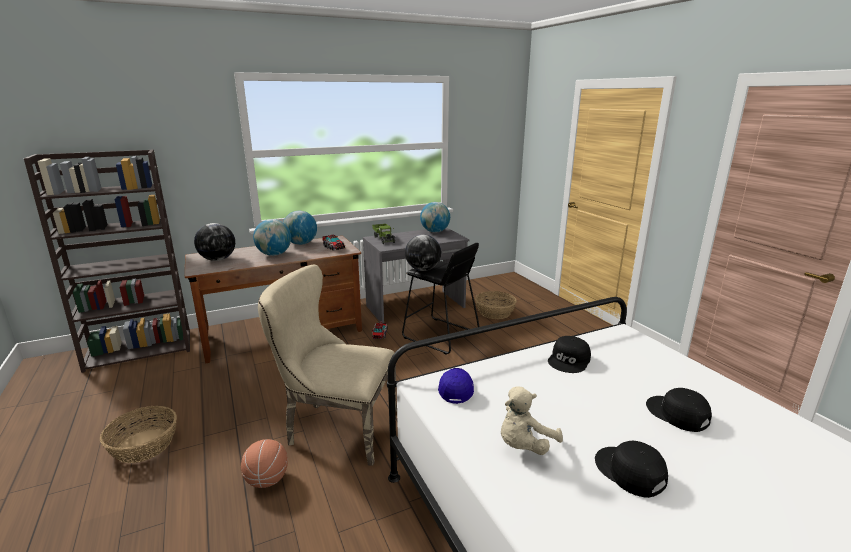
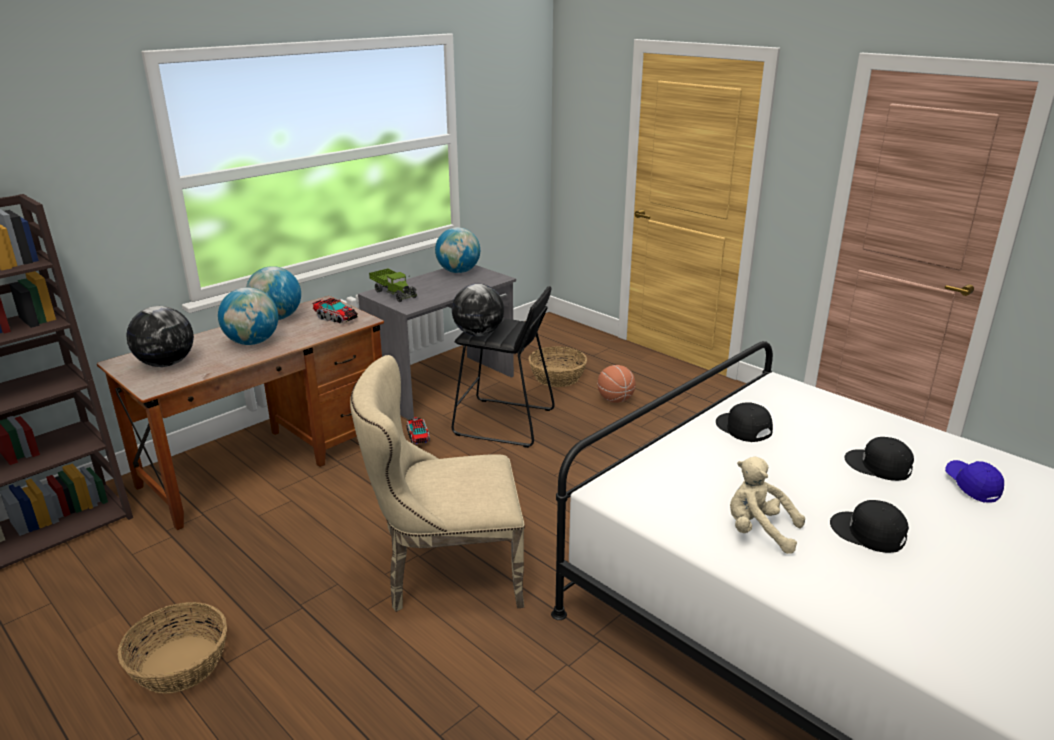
camera: 20 degrees left, 5 degrees up
(267, 480) = (399, 659): basketball -> basketball (615, 399)
(456, 390) = (646, 487): blue cap -> blue cap (971, 486)
(524, 446) = (758, 531): beige plush toy -> beige plush toy turned 90 degrees clockwise
(569, 360) = (743, 428): black cap -> black cap turned 135 degrees clockwise

